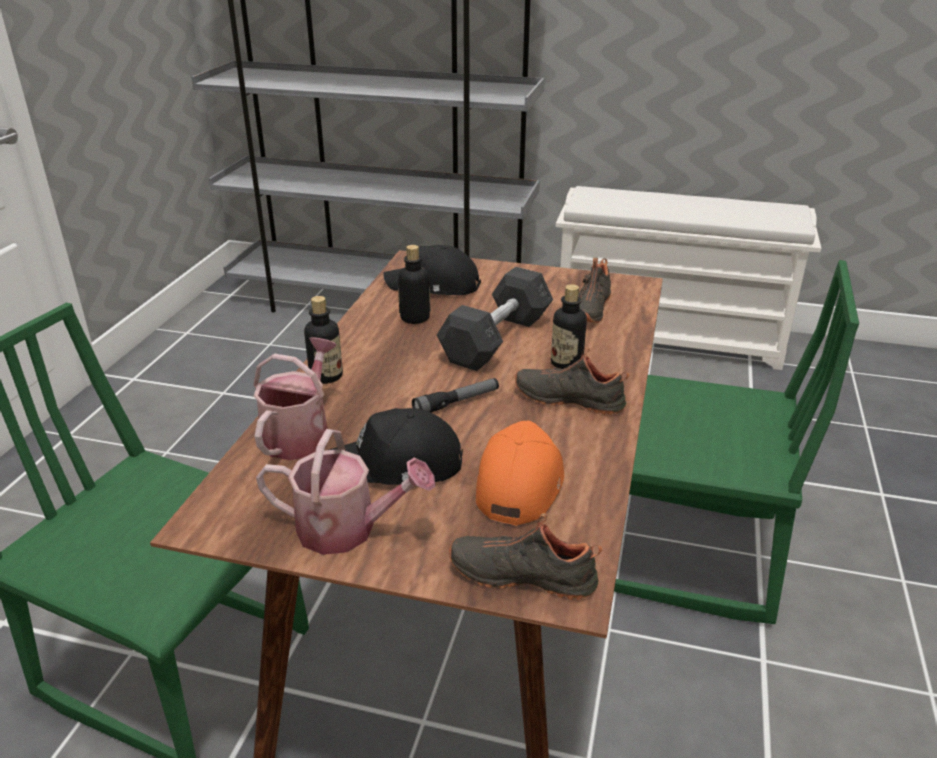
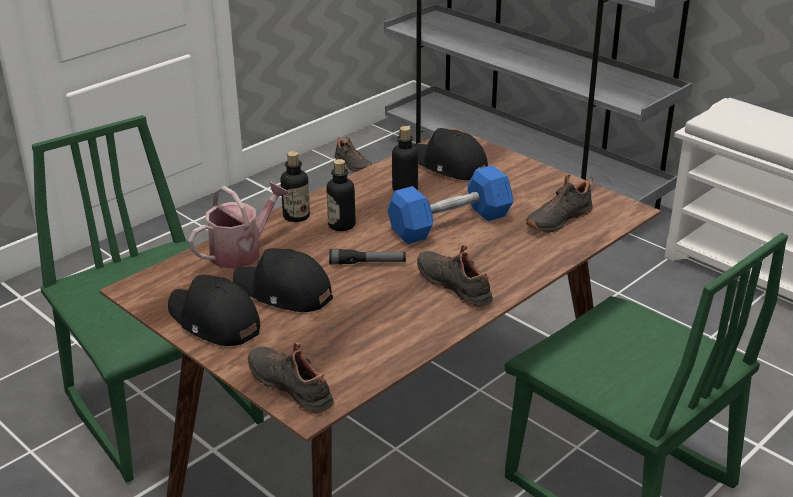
camera: 30 degrees right, 0 degrees up
(211, 333) = (352, 165): none -> black shoe
(347, 529) = (213, 321): watering can -> black cap
(496, 339) = (450, 224): grey dumbbell -> blue dumbbell
(519, 481) = (352, 330): orange cap -> none
(566, 363) = (484, 258): bottle -> bottle (341, 225)

